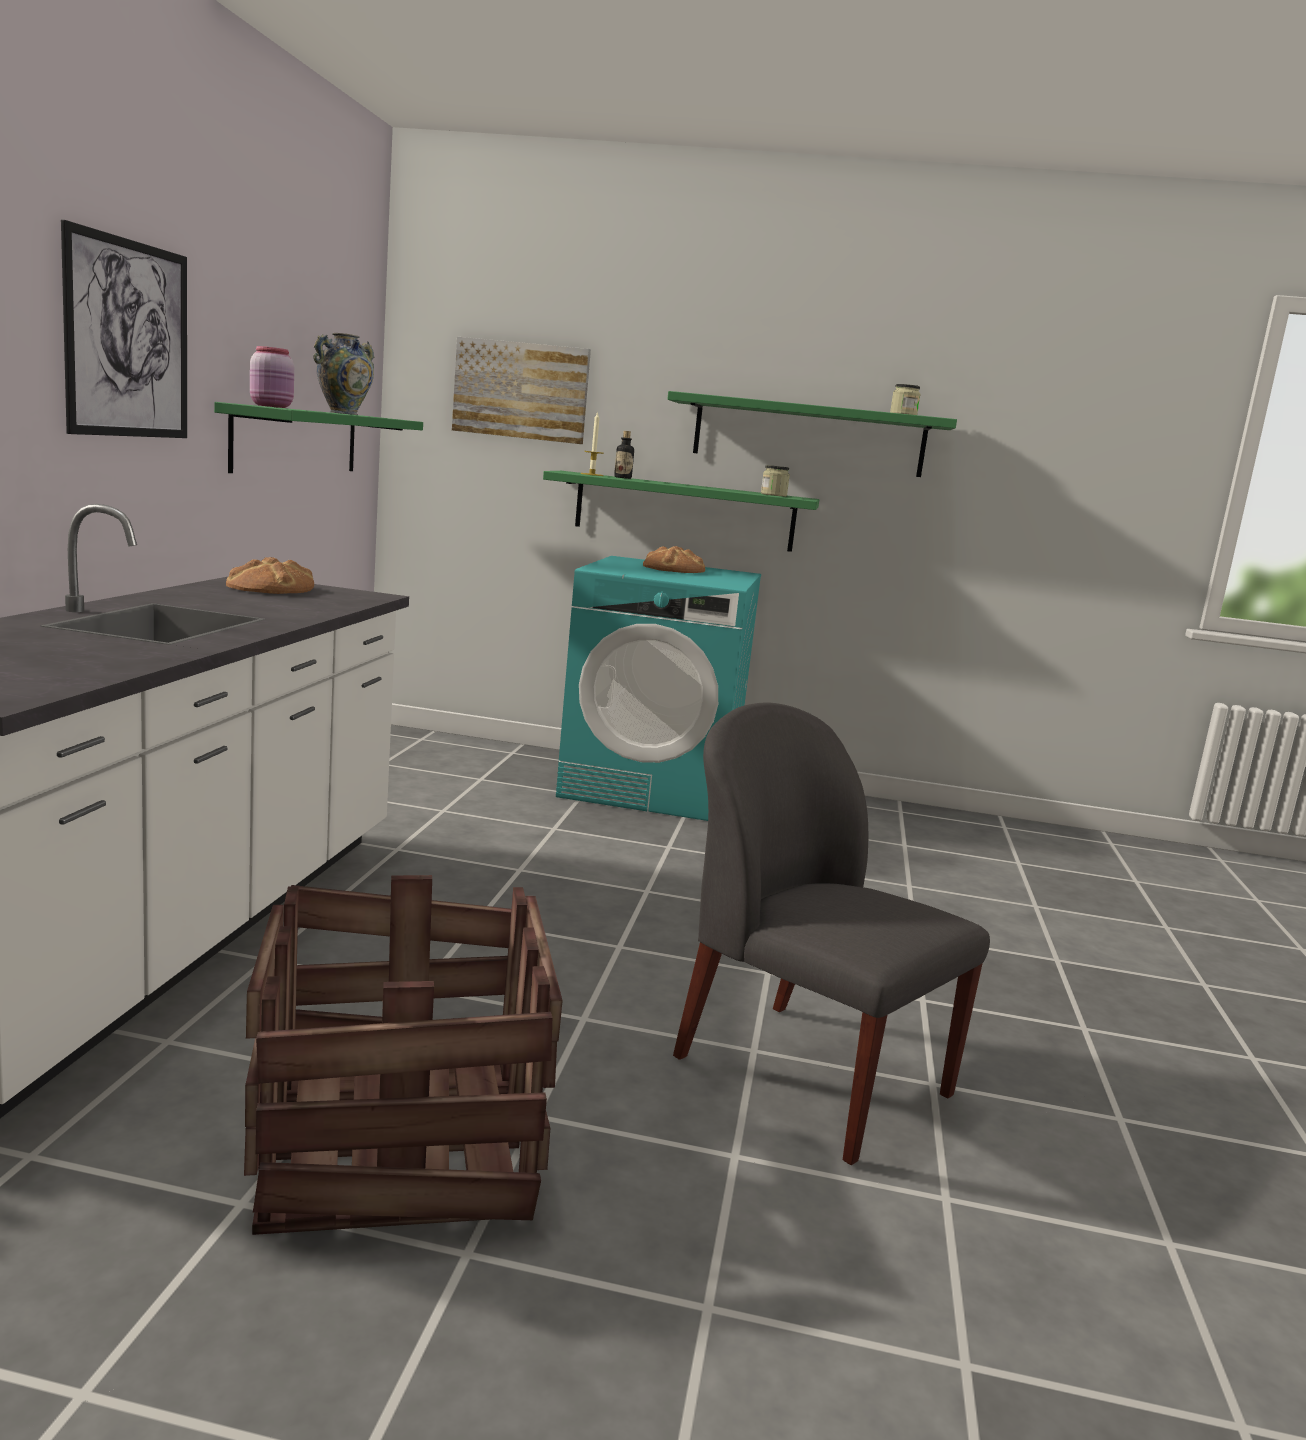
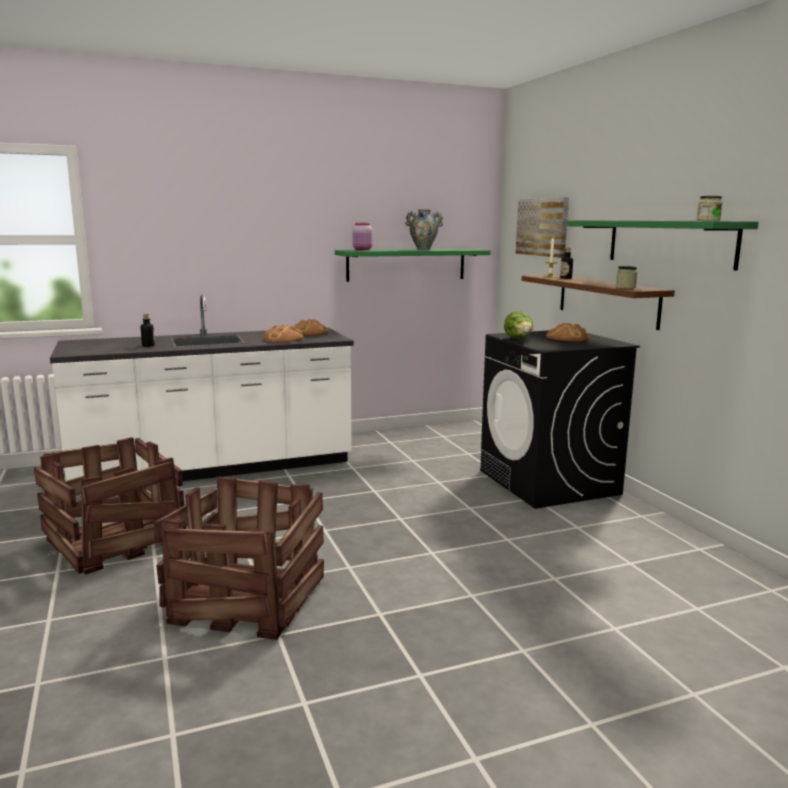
camera: 60 degrees right, 0 degrees up
(98, 650) = (148, 345): none -> bottle
(128, 339) = (273, 228): picture -> none
(294, 604) = (283, 339): none -> bread
(644, 574) = (518, 339): none -> lettuce
(651, 788) = (549, 482): turquoise washing machine -> black washing machine
(684, 511) = (607, 300): green shelf -> brown shelf
(805, 1074) = (249, 599): grey chair -> crate

